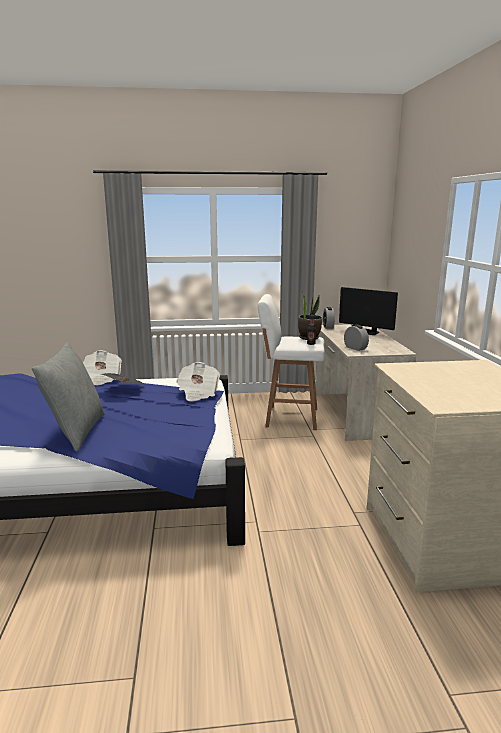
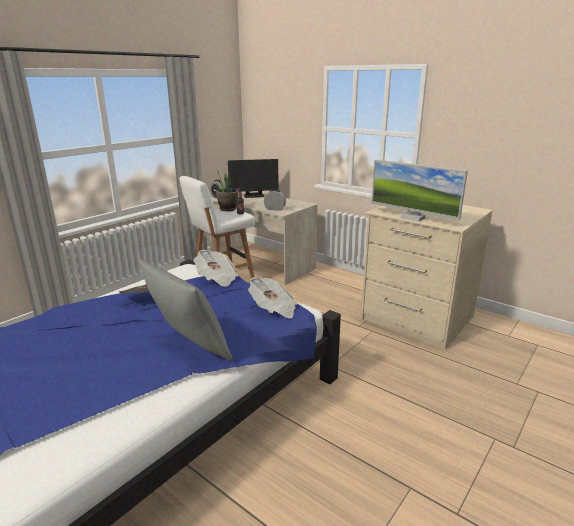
camera: 45 degrees left, 5 degrees up
(102, 378) = (93, 299): newspaper -> newspaper (273, 309)
(412, 382) = (412, 218): none -> monitor

